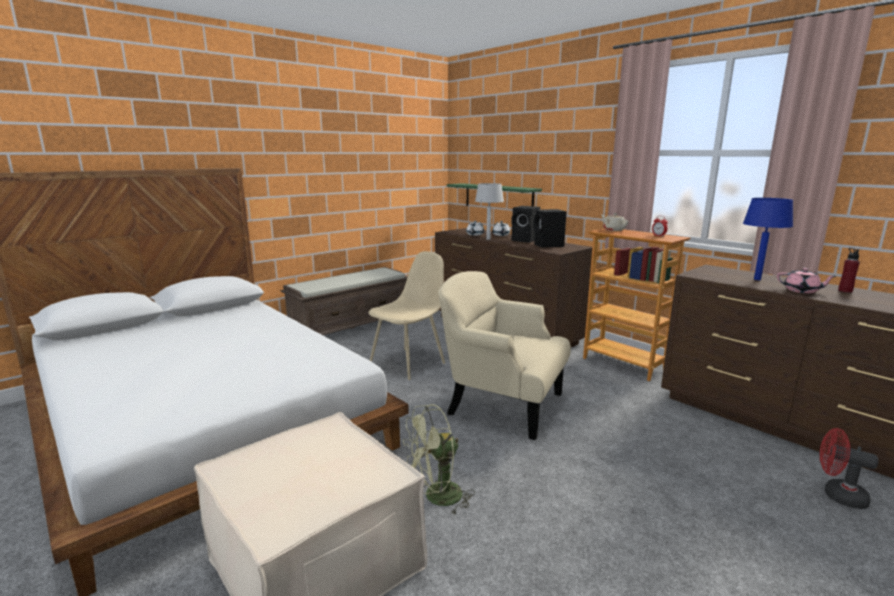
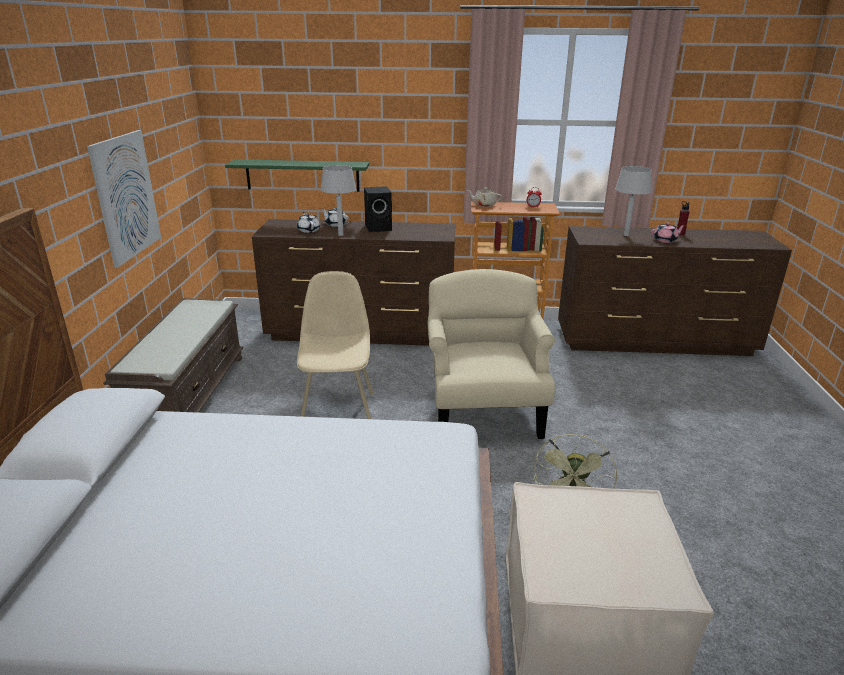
camera: 45 degrees left, 10 degrees up
(343, 186) = (126, 196): none -> picture
(502, 404) = (483, 411): beige armchair -> beige armchair turned 105 degrees clockwise
(548, 245) = (417, 231): black speaker -> none
(756, 279) = (625, 235): blue table lamp -> grey table lamp
(837, 495) = (721, 378): red fan -> none

